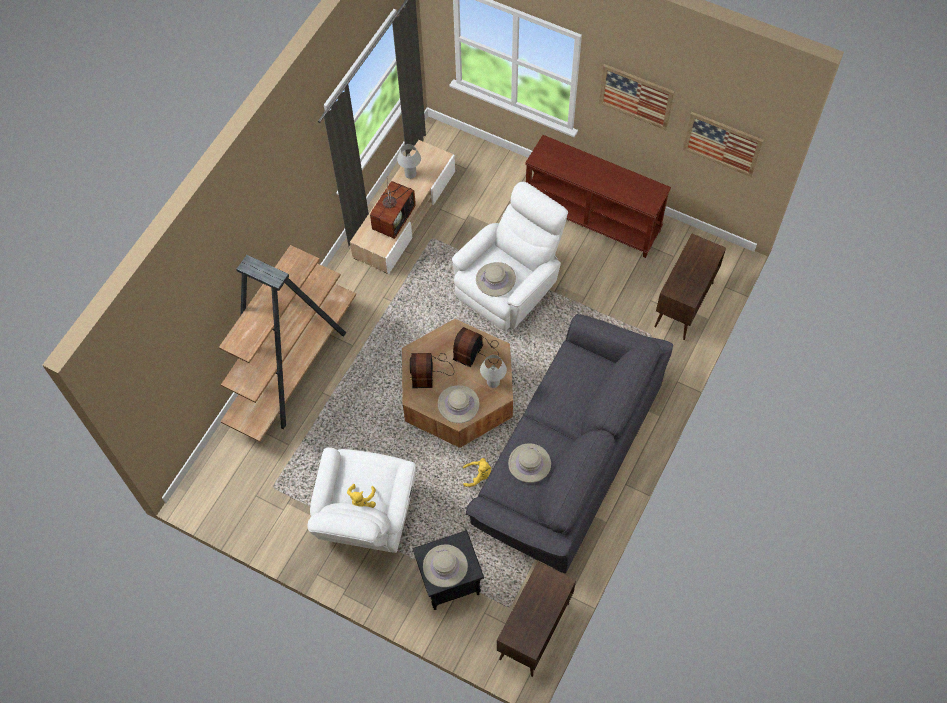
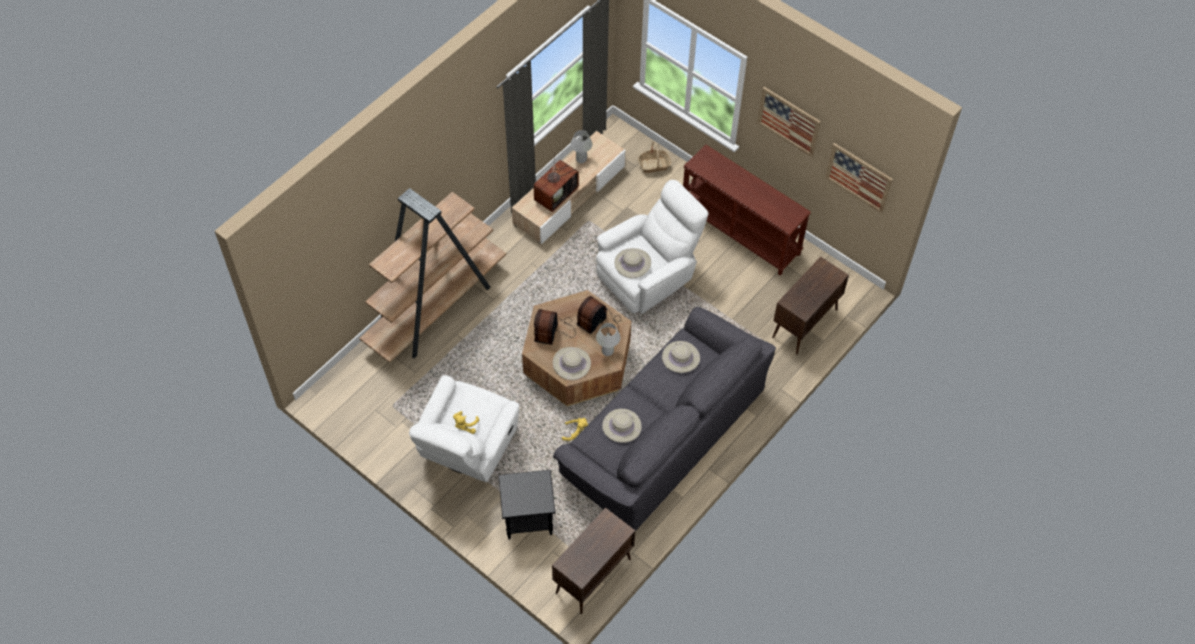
camera: 10 degrees right, 5 degrees down
(445, 566) = (523, 496): beige hat -> beige hat (681, 358)
(485, 163) = (654, 165): none -> basket

